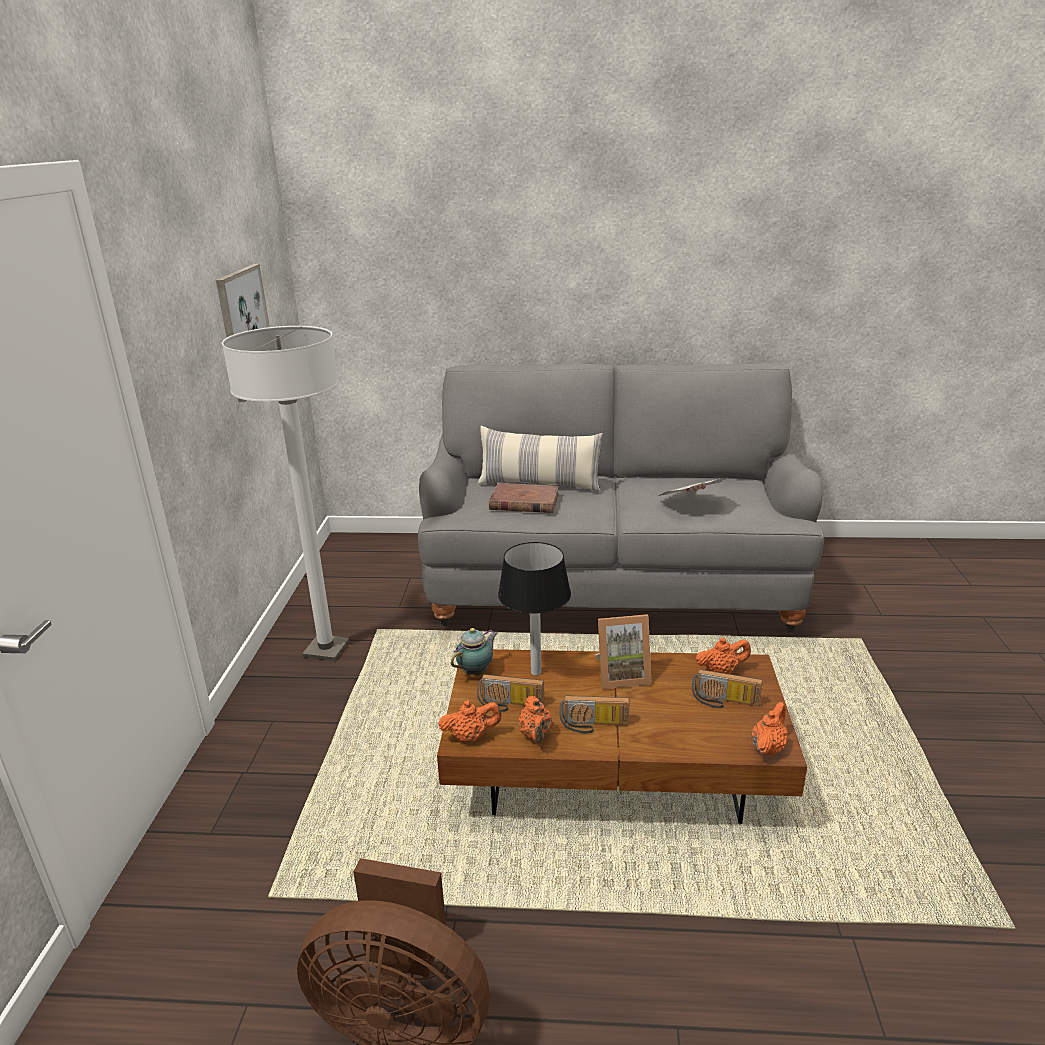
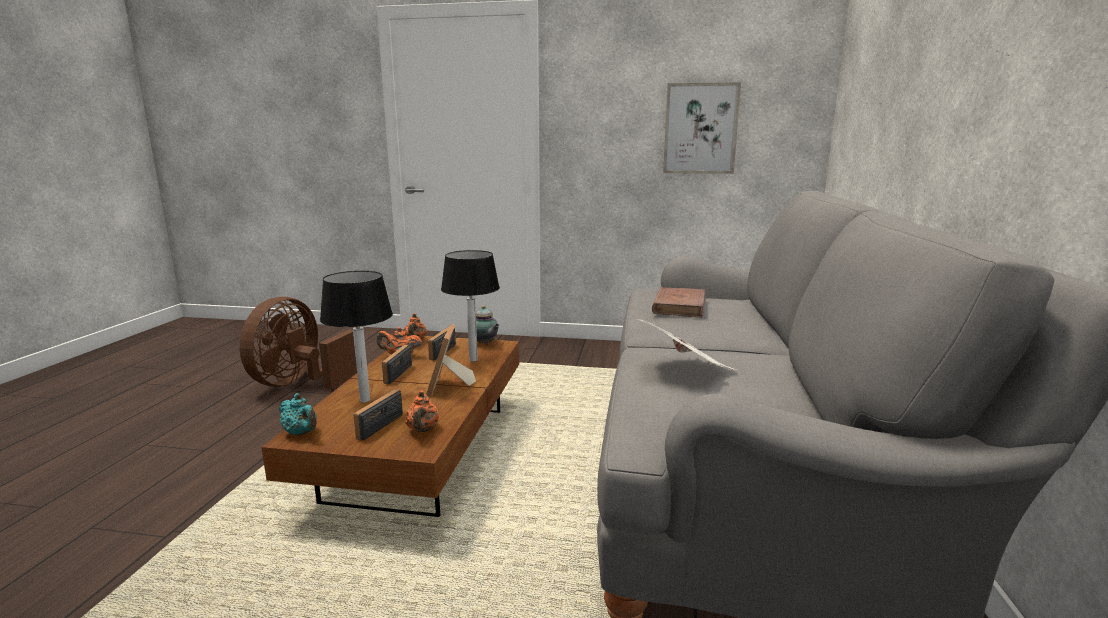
camera: 95 degrees right, 10 degrees down
(326, 649) = (613, 357): white floor lamp -> none
(539, 484) = (736, 315): pillow -> none
(676, 727) = (364, 400): none -> table lamp
(768, 747) = (301, 433): orange teapot -> turquoise teapot

